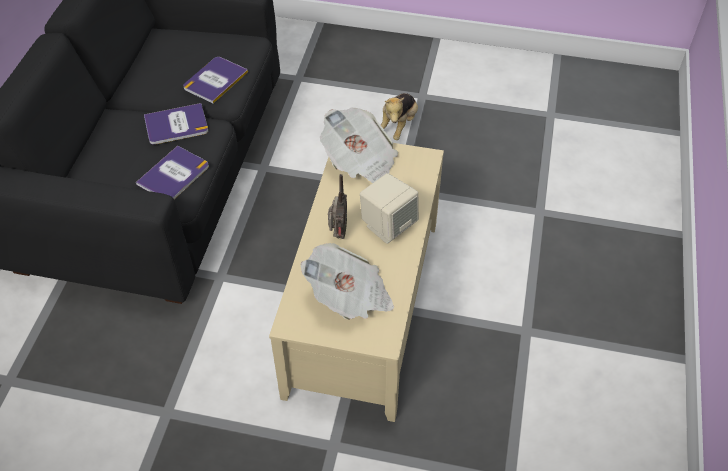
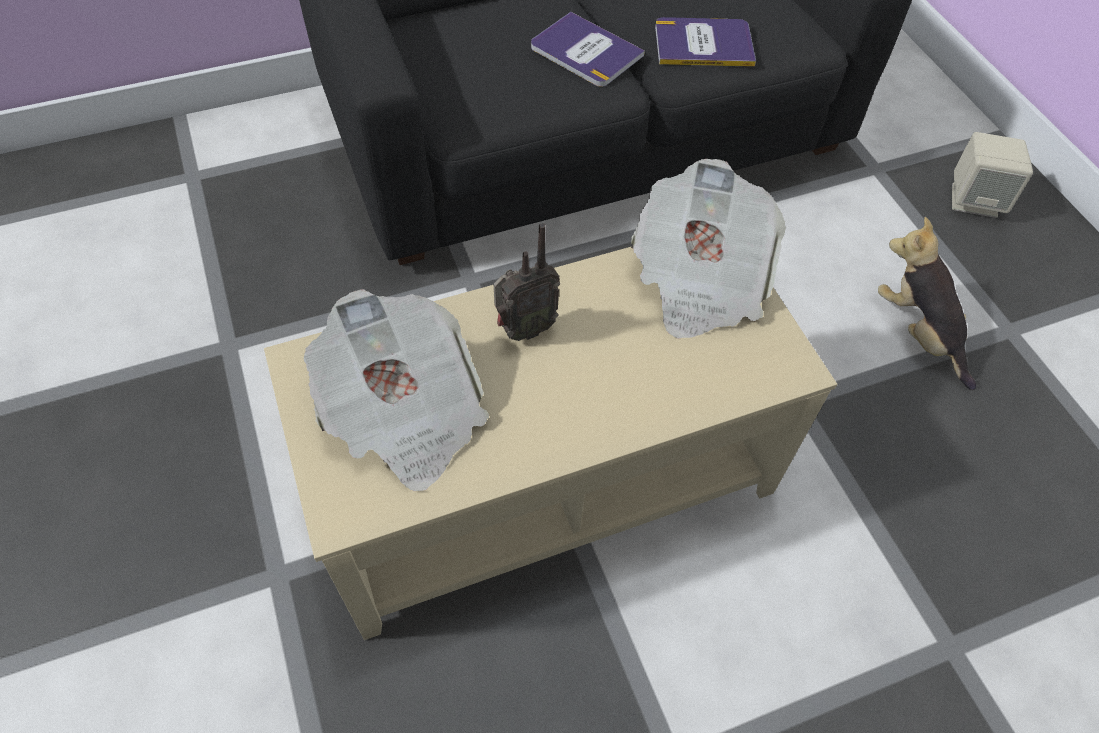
camera: 55 degrees right, 5 degrees up
(174, 175) = (496, 95): book -> none
(388, 225) = (596, 390): beige speaker -> beige speaker (974, 200)
(398, 125) = (918, 332): plush toy -> plush toy turned 75 degrees clockwise

